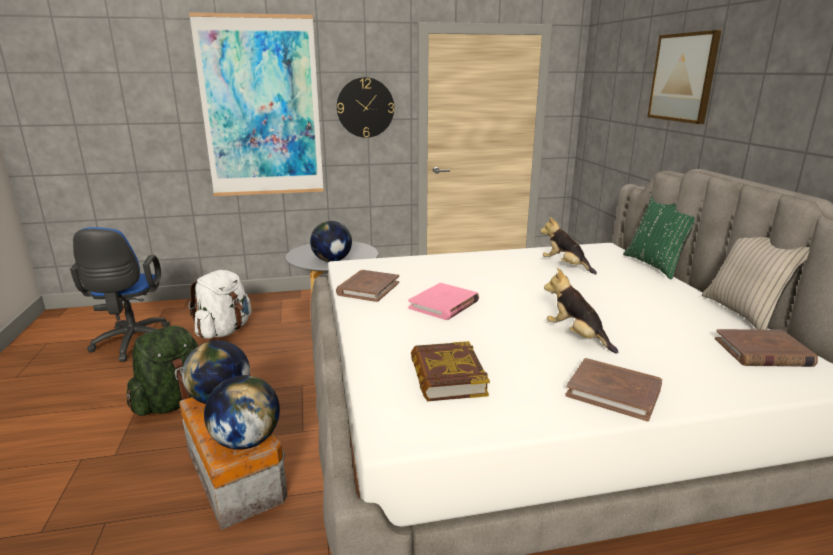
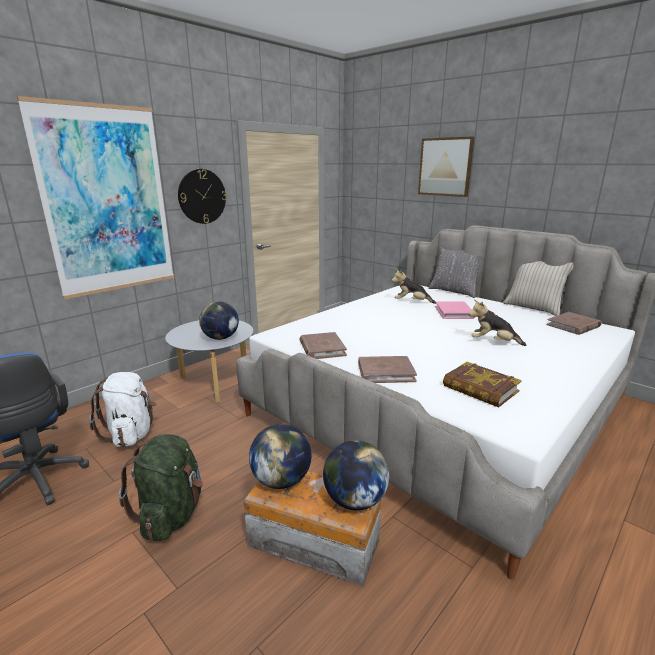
camera: 35 degrees left, 0 degrees up
(444, 304) = (392, 345): pink book -> pink book (454, 312)
(613, 392) = (561, 366): brown book -> brown book (386, 372)
(656, 265) = (454, 291): green pillow -> grey pillow

